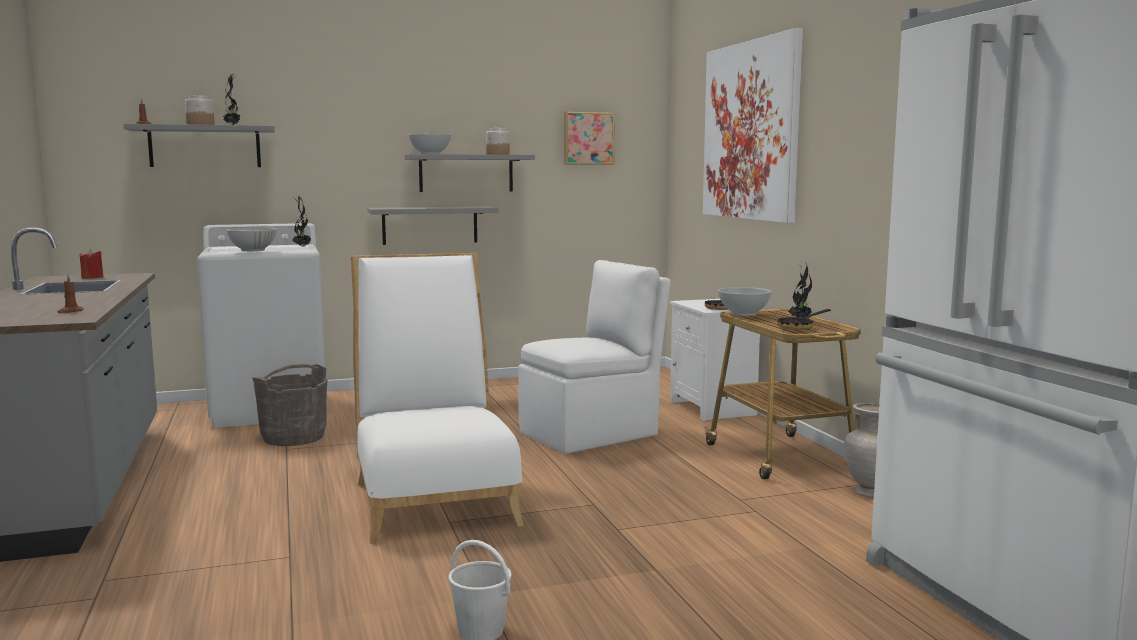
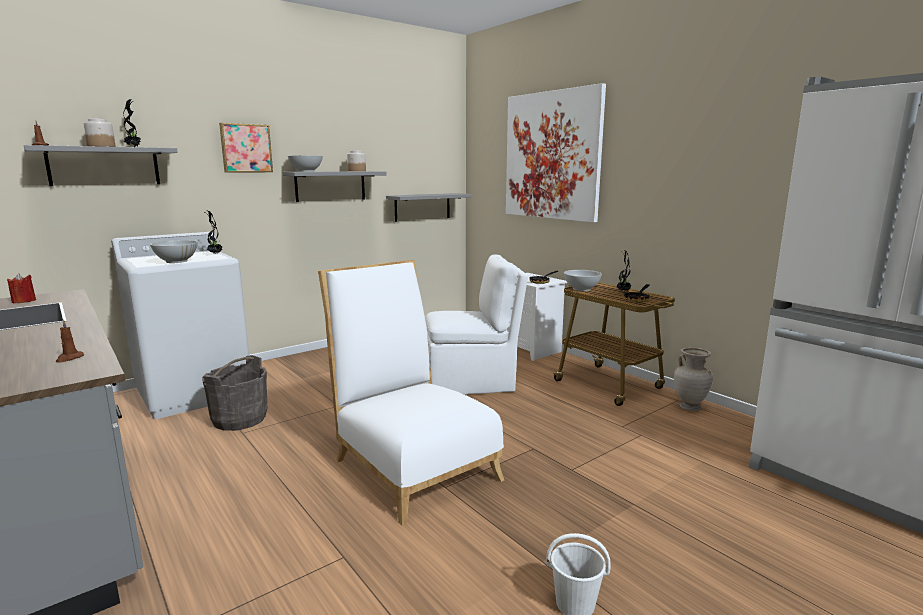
camera: 20 degrees left, 5 degrees up
(430, 225) = (305, 228): grey shelf -> grey shelf (422, 207)
(588, 138) = (414, 158): picture -> picture (246, 148)
(592, 433) = (471, 382): white chair -> white chair turned 45 degrees clockwise

